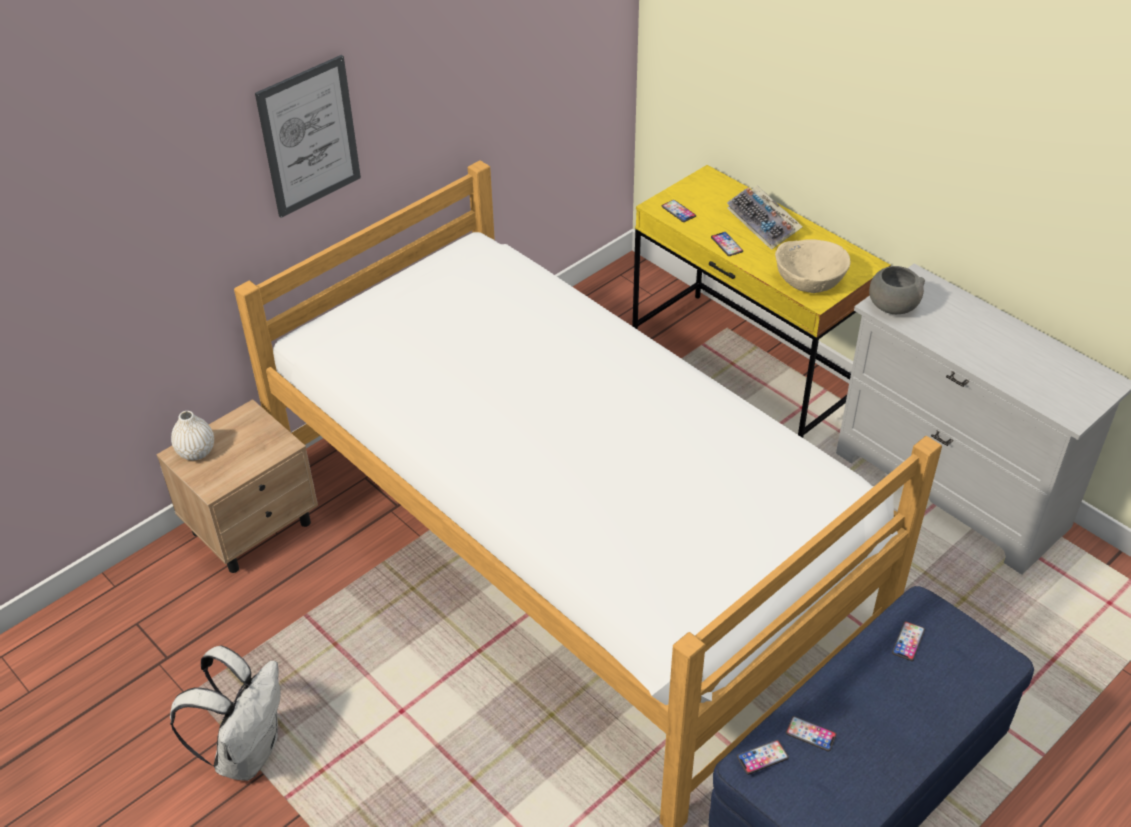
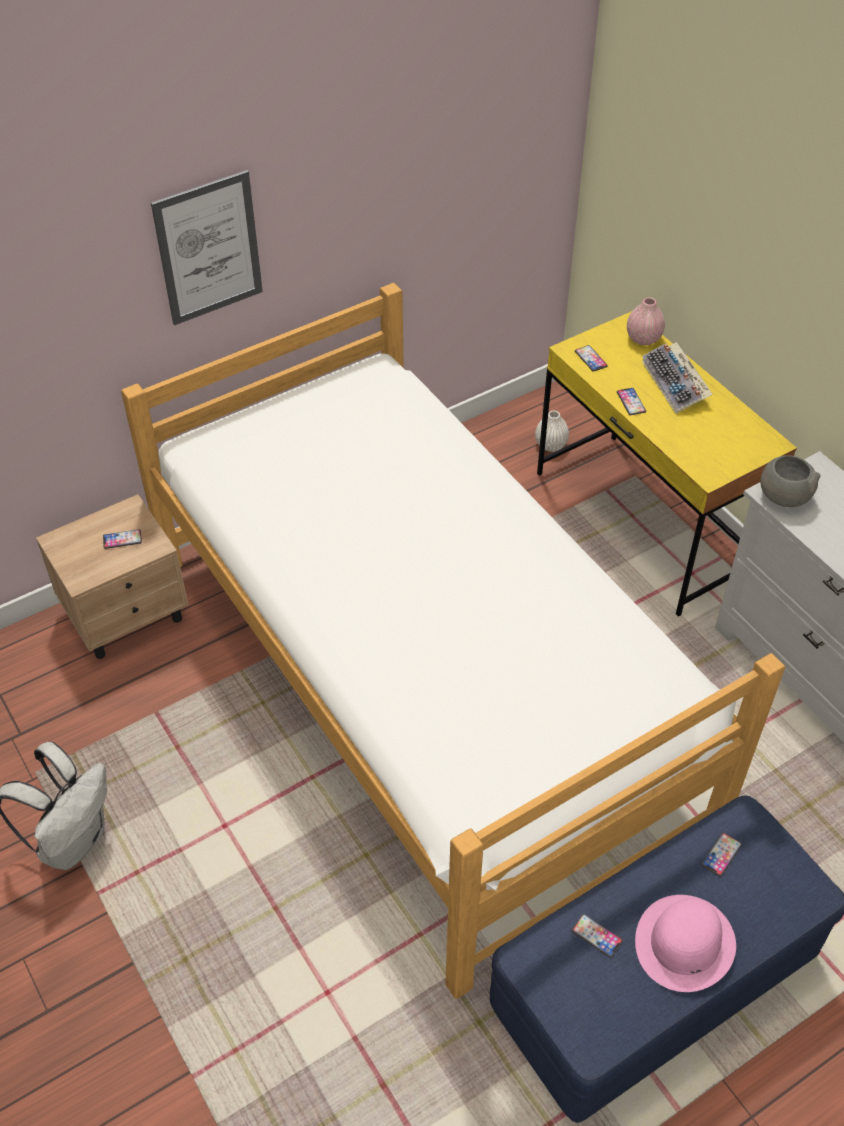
camera: 10 degrees right, 5 degrees up
(196, 452) = (73, 541): white vase -> white vase (551, 445)
(723, 188) = (643, 339): none -> pink vase
(762, 757) = (542, 951): phone -> phone (122, 539)
(809, 281) = (706, 454): beige bowl -> none
(895, 726) = (685, 943): none -> pink hat

